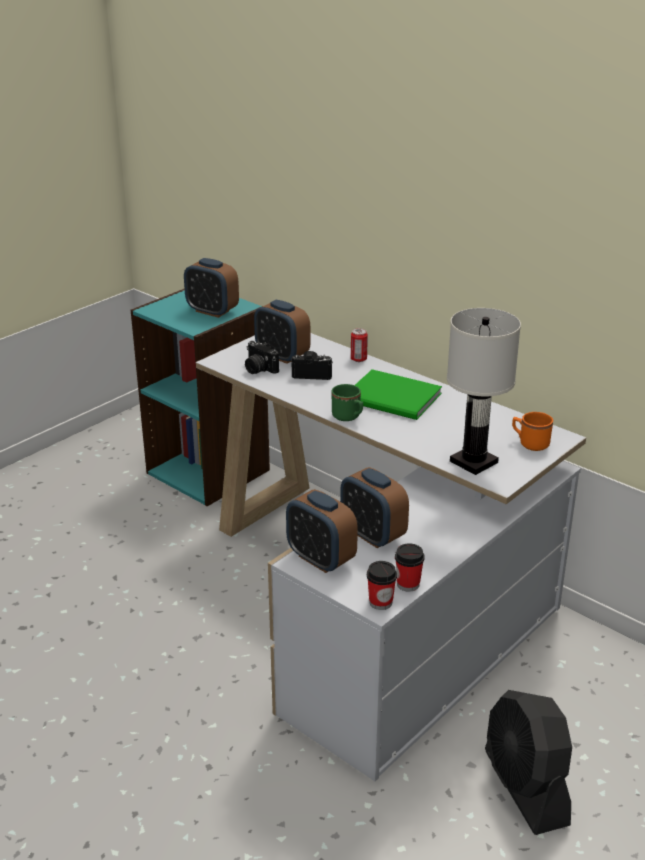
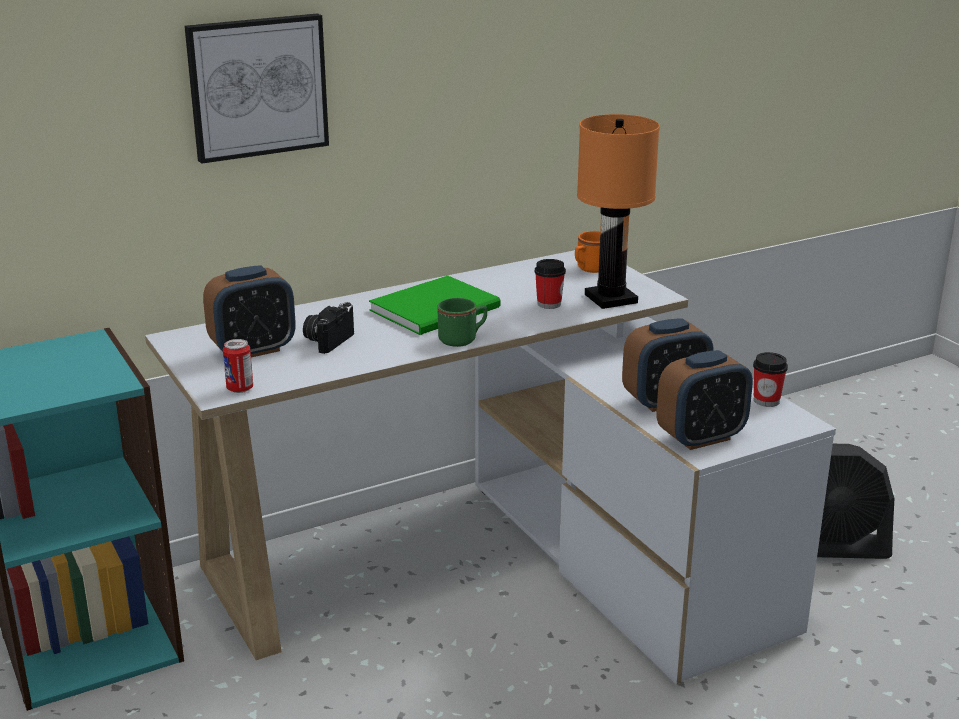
camera: 70 degrees left, 5 degrees down
(212, 311) = (73, 363): alarm clock -> none
(258, 369) = (276, 370): camera -> none
(358, 359) = (316, 309): can -> can (240, 389)
(359, 195) = (257, 86): none -> picture
(380, 602) = (795, 420): cup -> cup (549, 304)
(473, 462) = (610, 299): white table lamp -> orange table lamp

